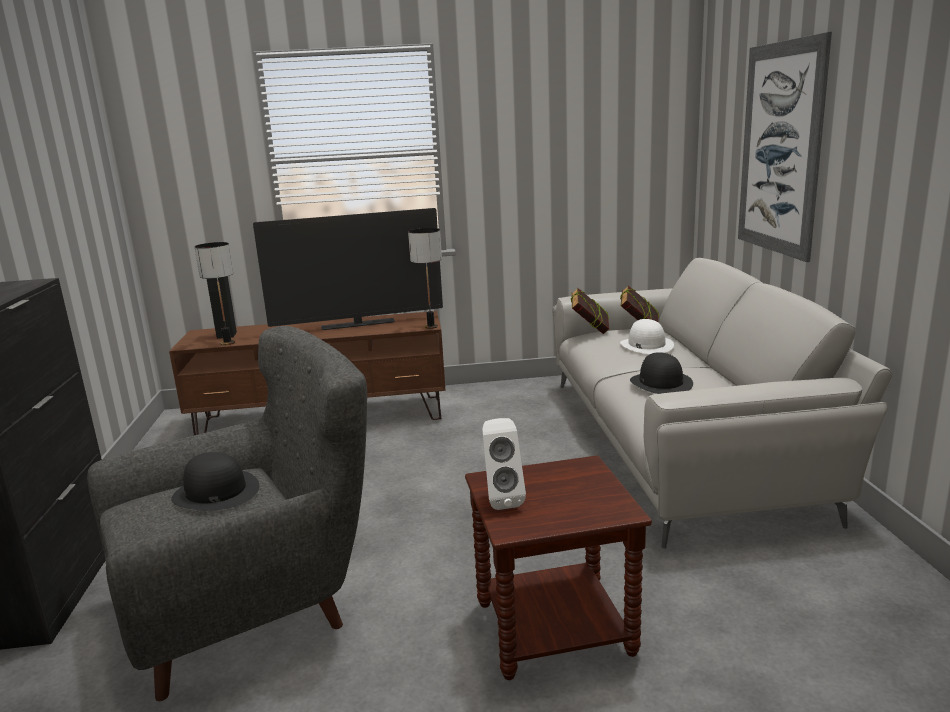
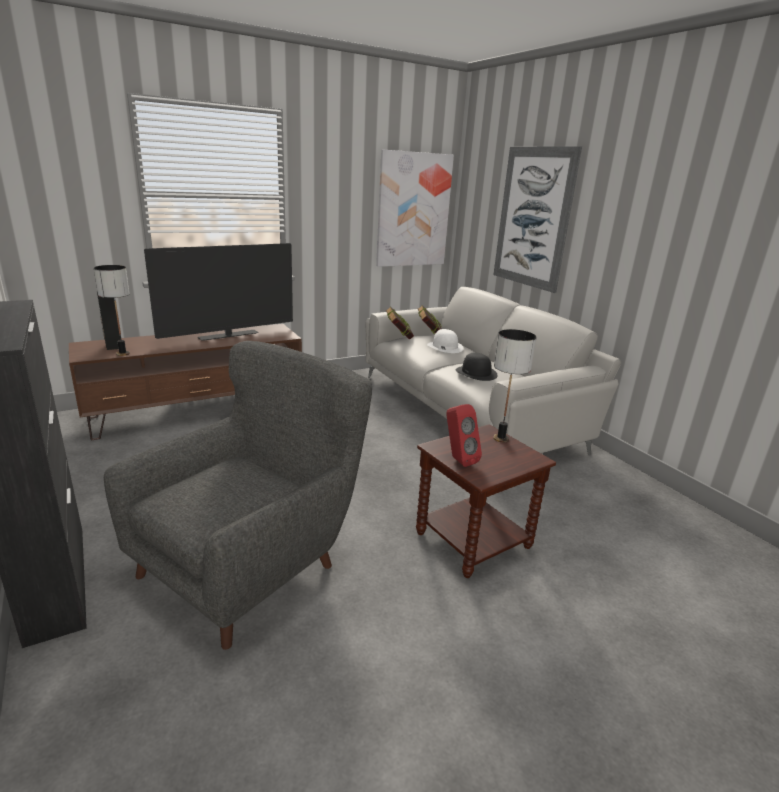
camera: 25 degrees left, 5 degrees up
(215, 492) = (232, 479): black hat -> none
(431, 327) = (291, 336): table lamp -> table lamp (501, 439)
(501, 499) = (458, 460): white speaker -> red speaker
(628, 154) = (413, 210): none -> picture

